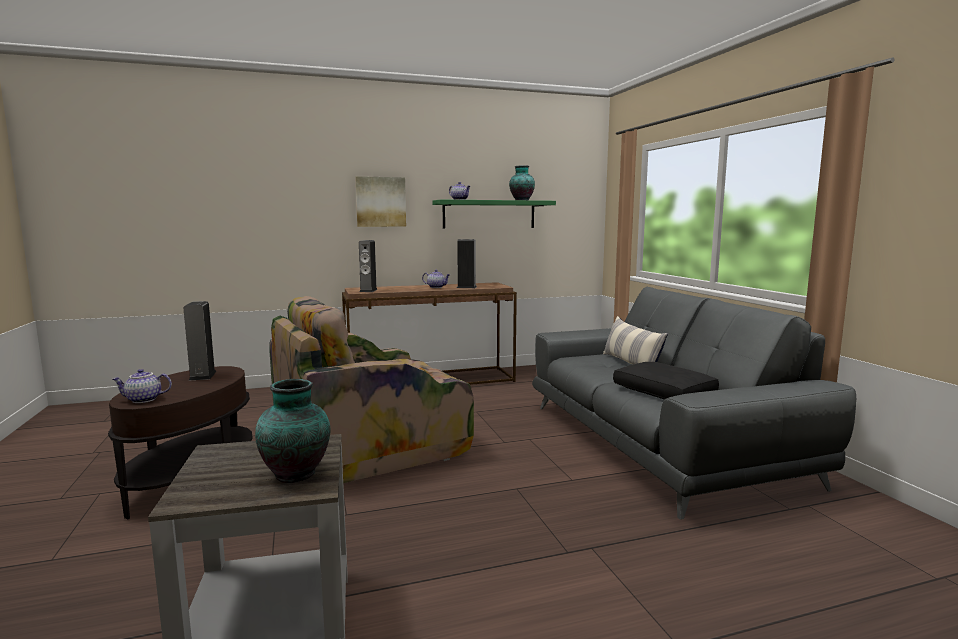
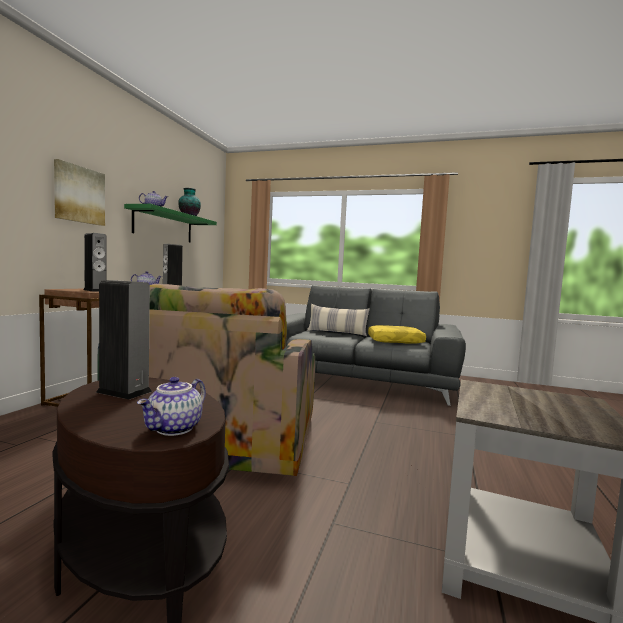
camera: 55 degrees left, 5 degrees down
(297, 473) = (552, 399): vase -> none
(665, 392) = (395, 341): black pillow -> yellow pillow

